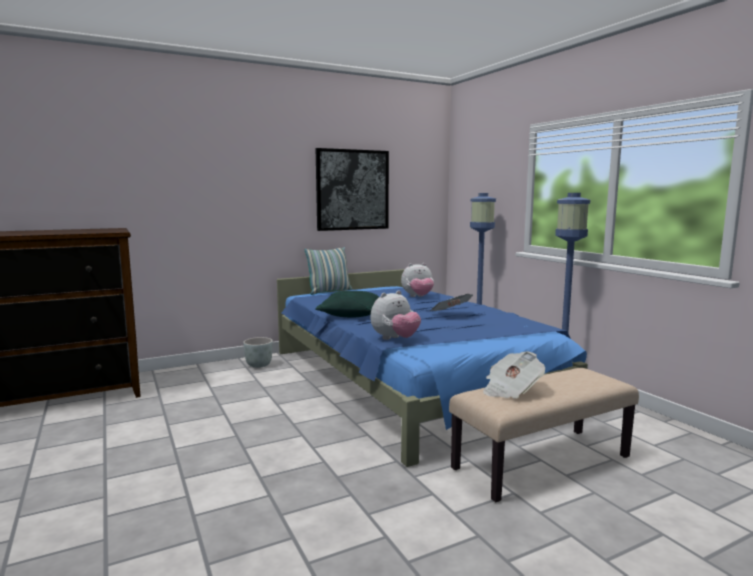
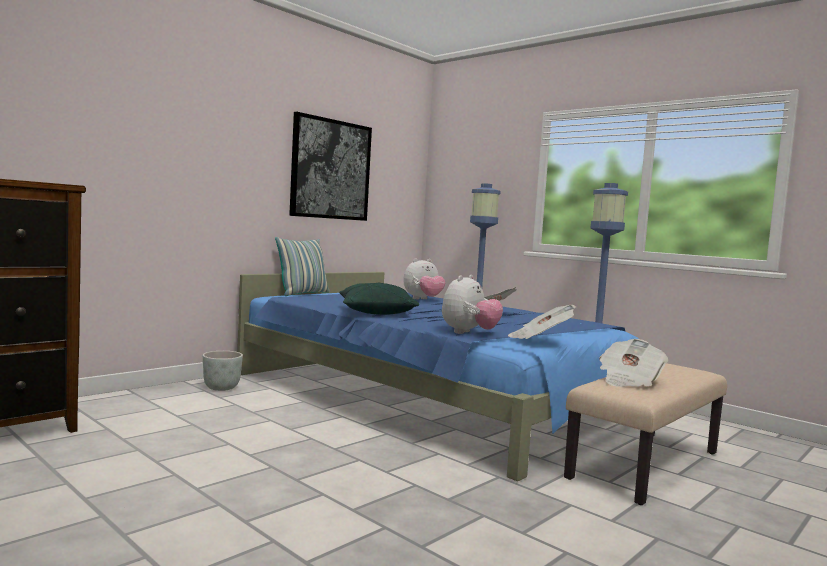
camera: 20 degrees left, 5 degrees down
(449, 347) = (540, 339): none -> newspaper

